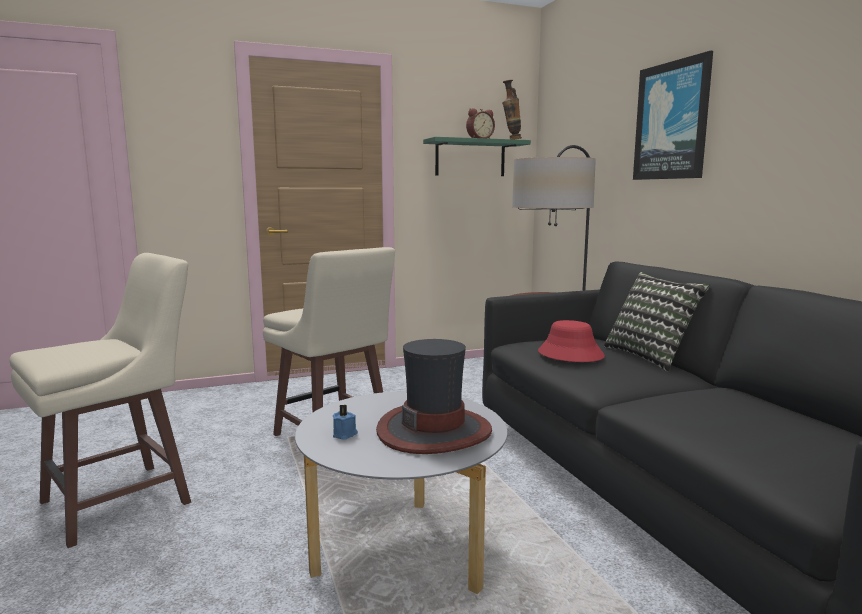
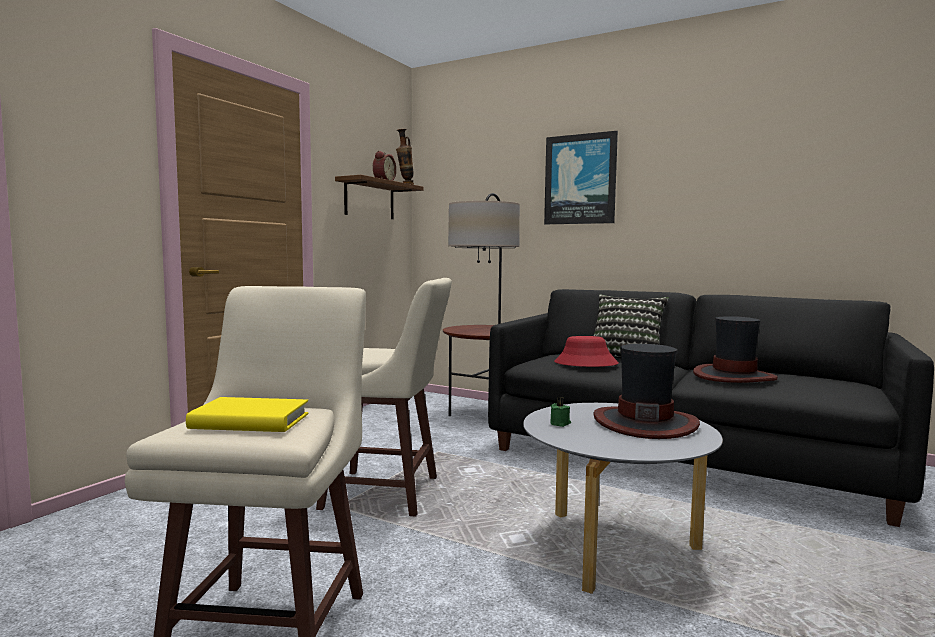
camera: 40 degrees left, 5 degrees down
(71, 352) = (250, 421): none -> yellow book
(345, 434) = (604, 440): blue candle -> none
(364, 409) = (560, 423): none -> green candle
(470, 158) = (369, 199): green shelf -> brown shelf
(704, 407) = (733, 376): none -> hat

